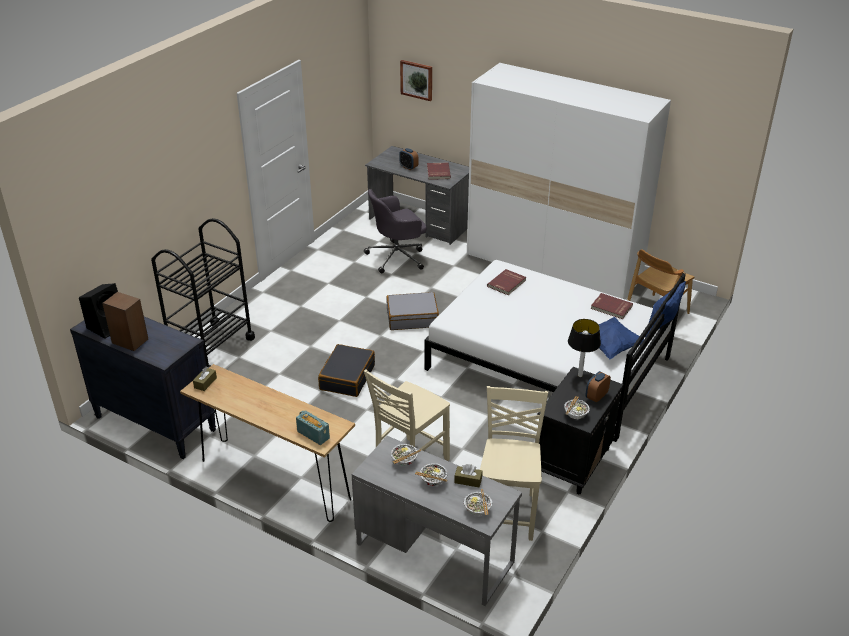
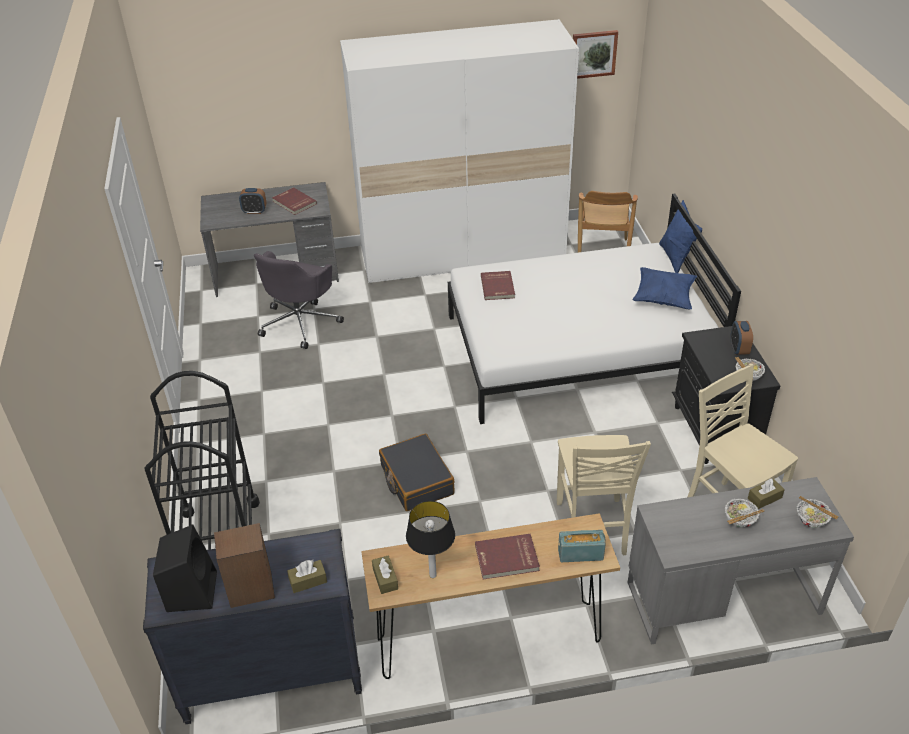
camera: 40 degrees left, 5 degrees up
(157, 353) = (308, 581): none -> brown tissue box
(404, 461) = (689, 519): bowl -> none
(412, 318) = (399, 378): grey suitcase -> none
(417, 80) = (222, 99): picture -> picture (593, 54)
(580, 375) = (700, 337): table lamp -> table lamp (433, 574)
(611, 307) = (614, 261): red book -> red book (507, 559)

